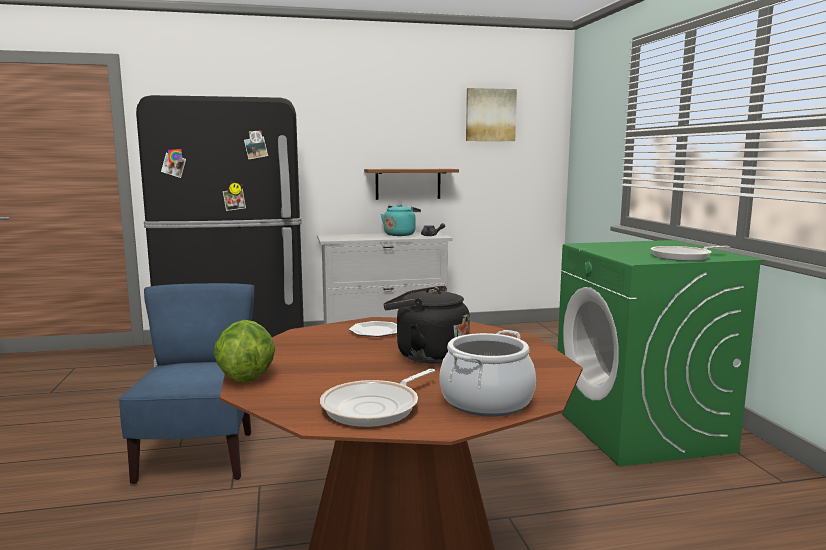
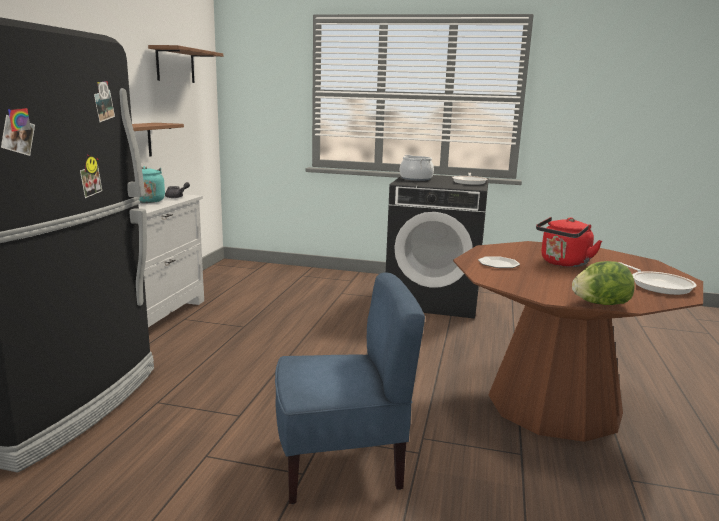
camera: 65 degrees left, 5 degrees up
(199, 457) = (340, 463): blue chair -> blue chair turned 150 degrees clockwise
(427, 355) = (563, 263): black kettle -> red kettle
(486, 401) = (647, 267): cooking pot -> cooking pot (416, 179)
(490, 115) = (175, 65): picture -> brown shelf
(641, 429) = (434, 299): green washing machine -> black washing machine

